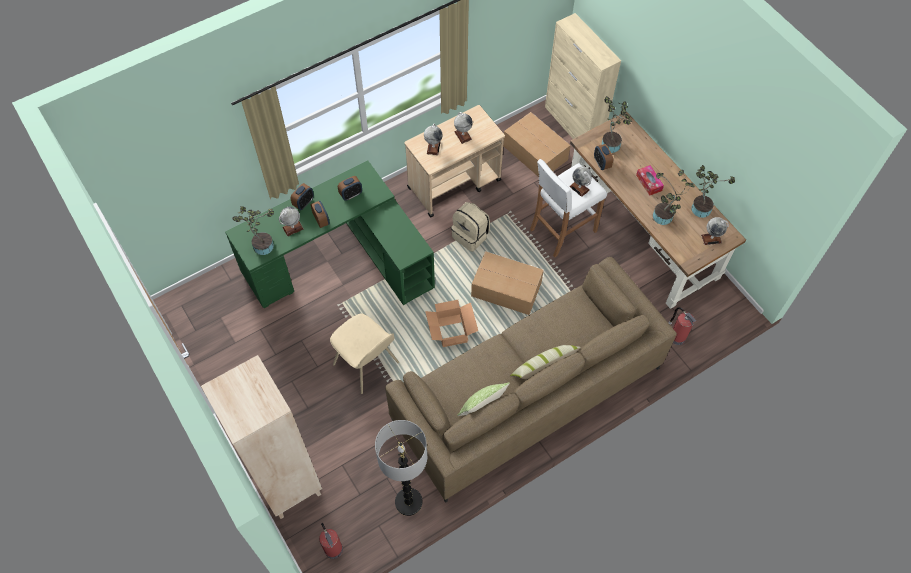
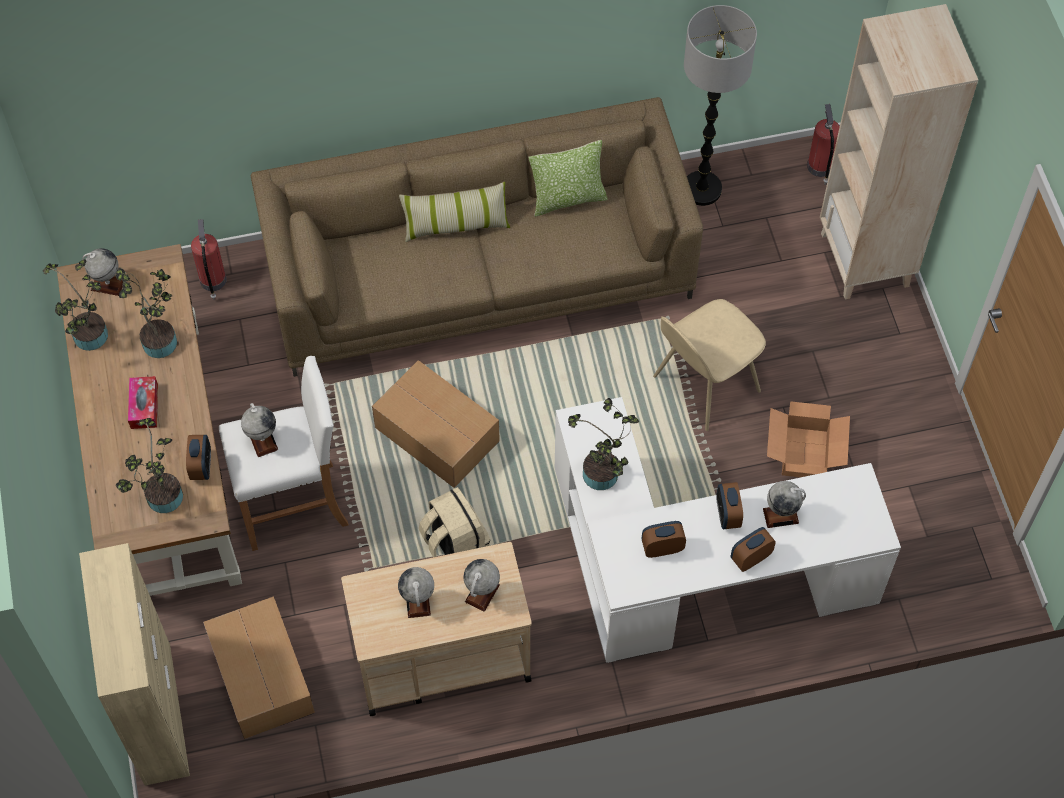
camera: 160 degrees left, 0 degrees up
(261, 244) = (841, 502): potted plant -> potted plant (602, 478)
(342, 260) = (694, 574): green desk -> white desk
(367, 365) = (704, 385): beige chair -> beige chair turned 105 degrees counterclockwise
(451, 331) = (554, 396): cardboard box -> cardboard box (805, 453)

